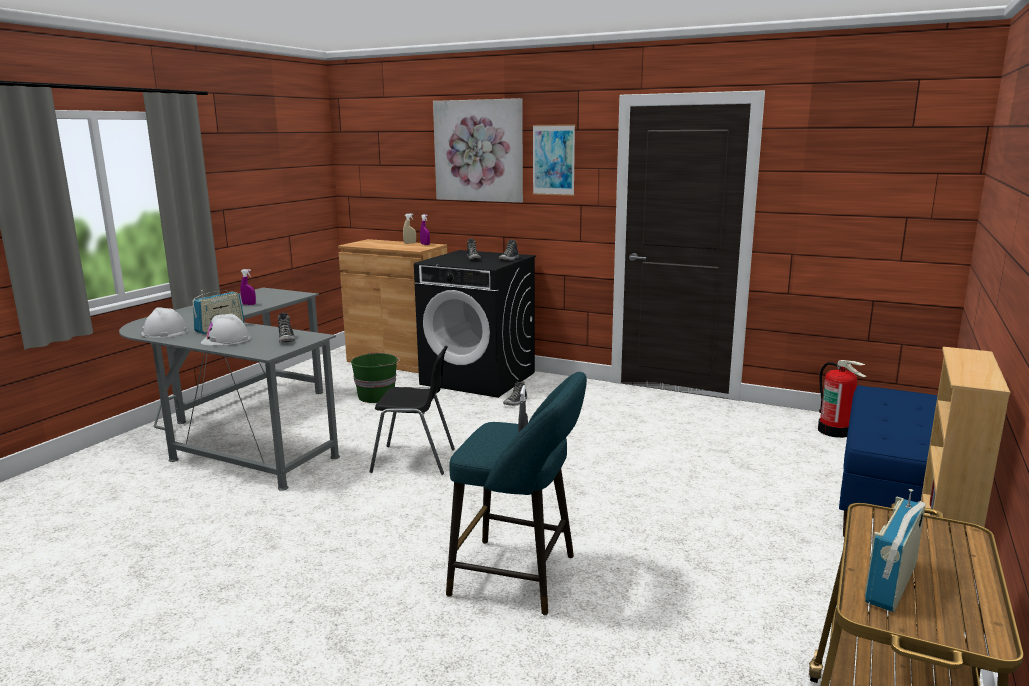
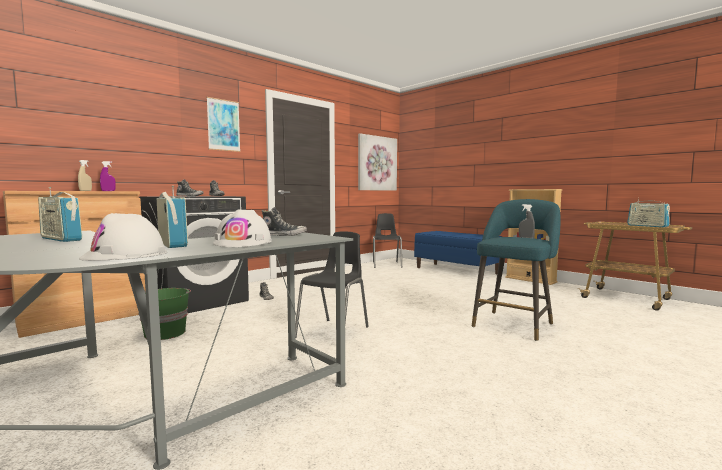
camera: 70 degrees left, 10 degrees down
(249, 304) = (61, 239): purple spray bottle -> radio
(478, 151) = (156, 109): picture -> picture (377, 163)
(835, 431) = (386, 264): fire extinguisher -> black chair

